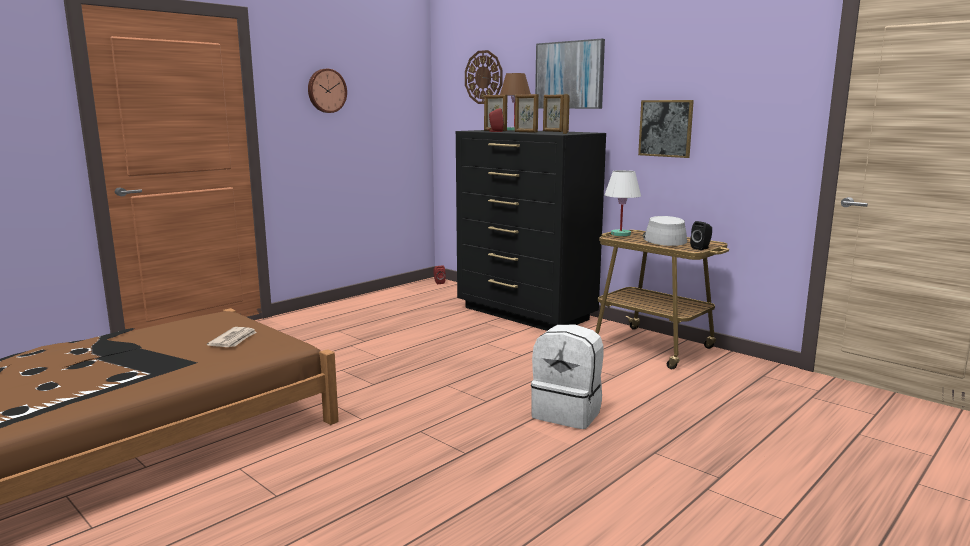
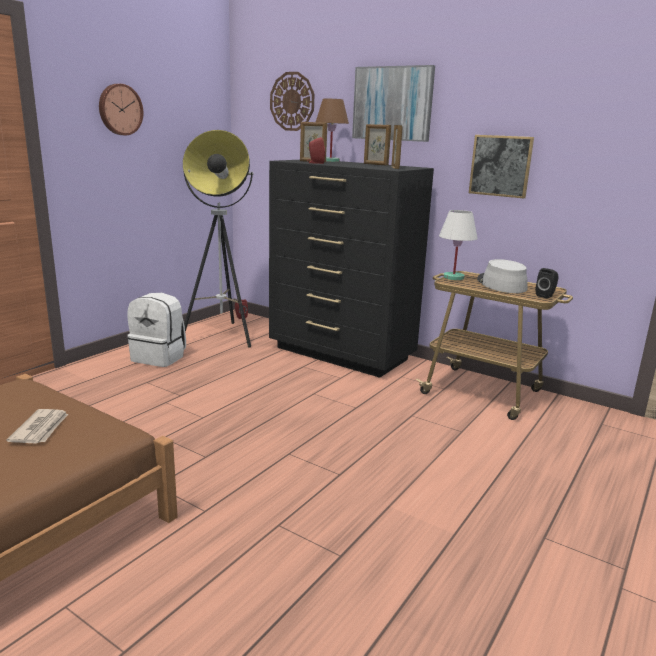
camera: 10 degrees left, 5 degrees up
(416, 298) = (222, 336): none -> floor lamp
(525, 132) = (349, 165): picture frame -> none
(568, 413) = (432, 486): white backpack -> white backpack (159, 357)

